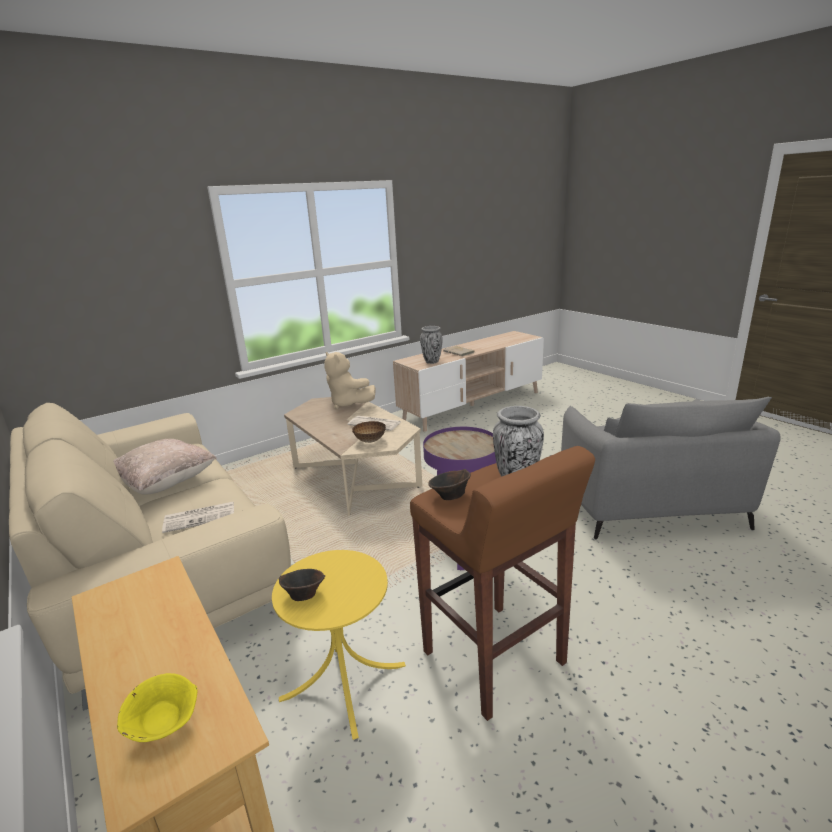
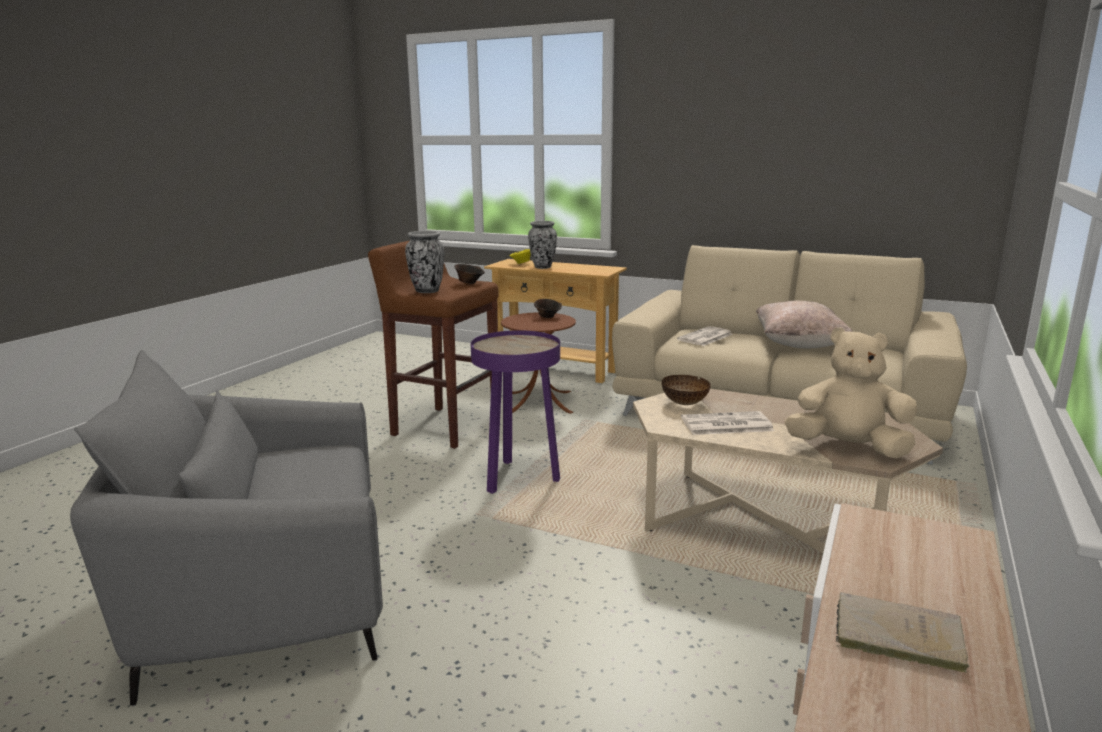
camera: 150 degrees right, 5 degrees down
(343, 681) = (539, 402): yellow side table -> brown side table
(432, 361) = (877, 548): vase -> vase (543, 267)
(648, 504) = (266, 594): grey armchair -> grey armchair turned 75 degrees counterclockwise

